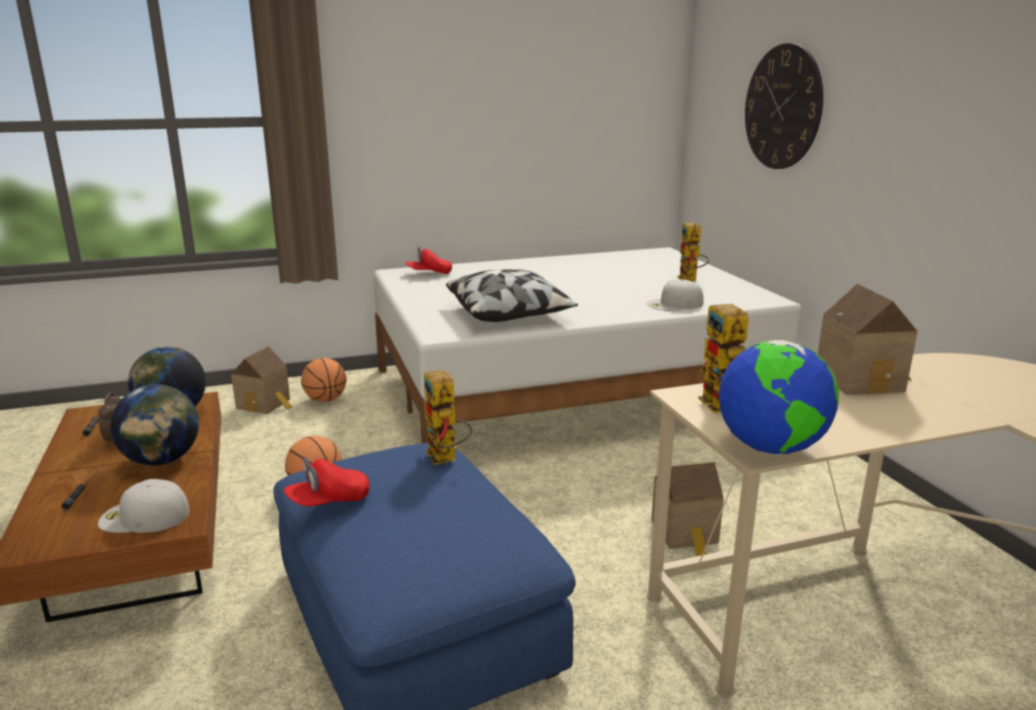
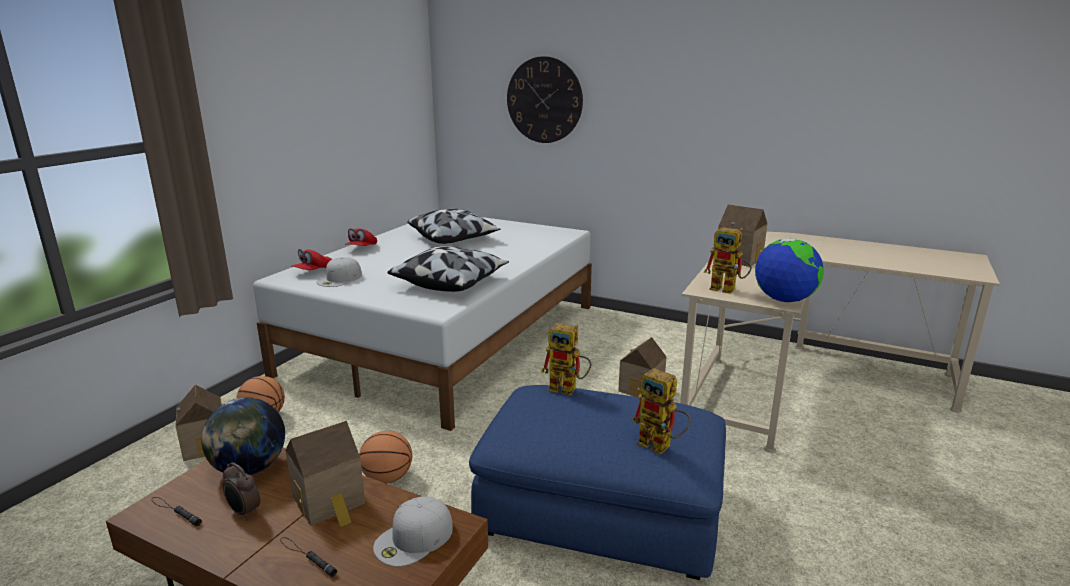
camera: 45 degrees left, 0 degrees up
(162, 461) = (330, 501): globe -> toy house
(329, 501) = (565, 444): red cap -> red cap (361, 248)
(616, 275) = (454, 238): none -> pillow
(674, 304) = (531, 248): white cap -> white cap (340, 279)
(690, 280) = (504, 231): toy robot -> toy robot (661, 446)

